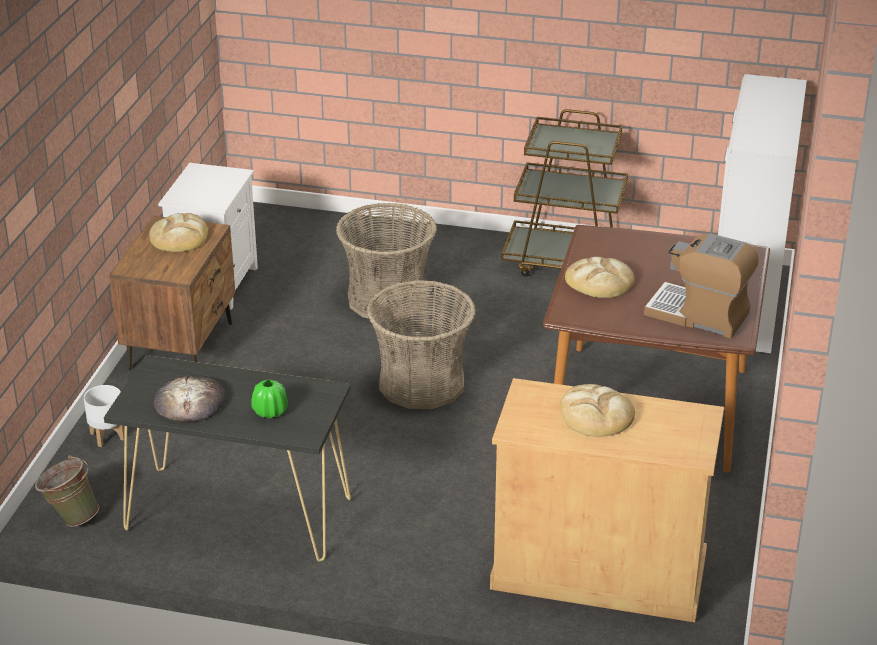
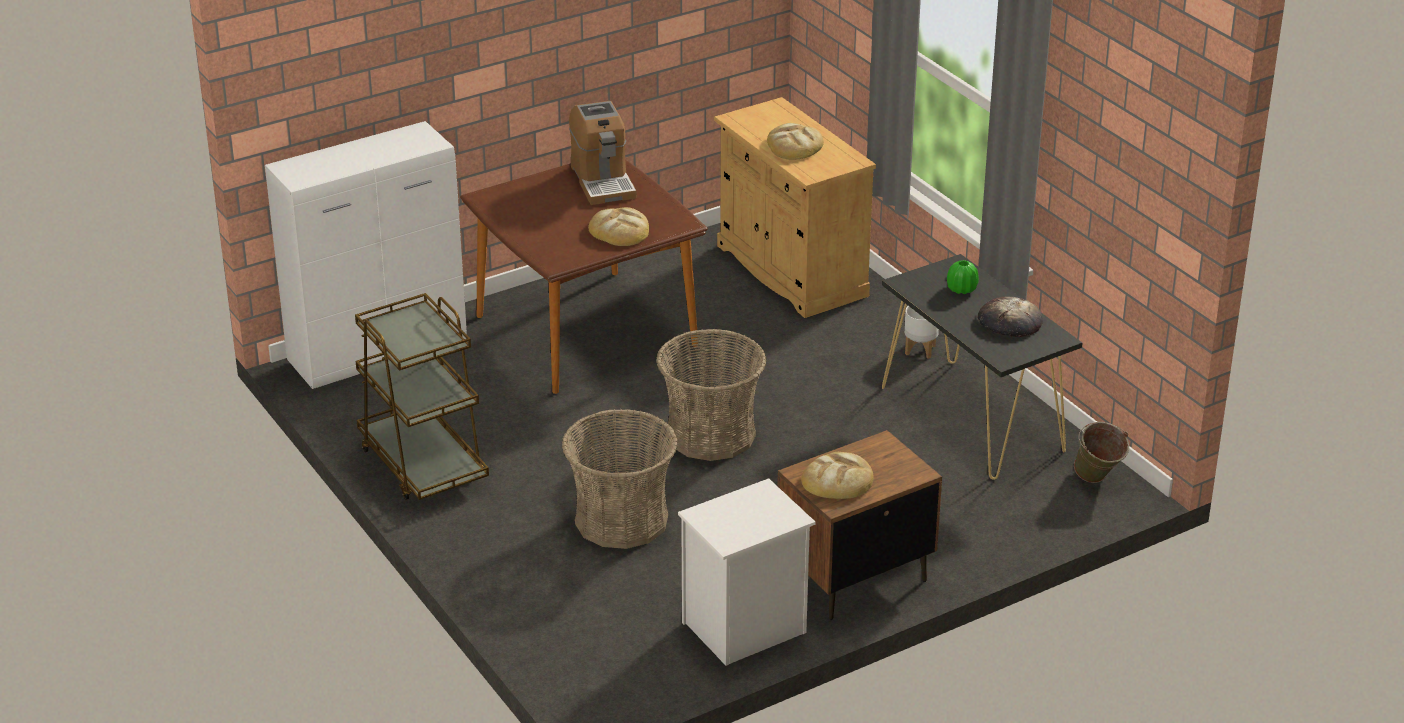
camera: 135 degrees left, 0 degrees up
(107, 436) = (1007, 529): white planter -> white planter (920, 350)

